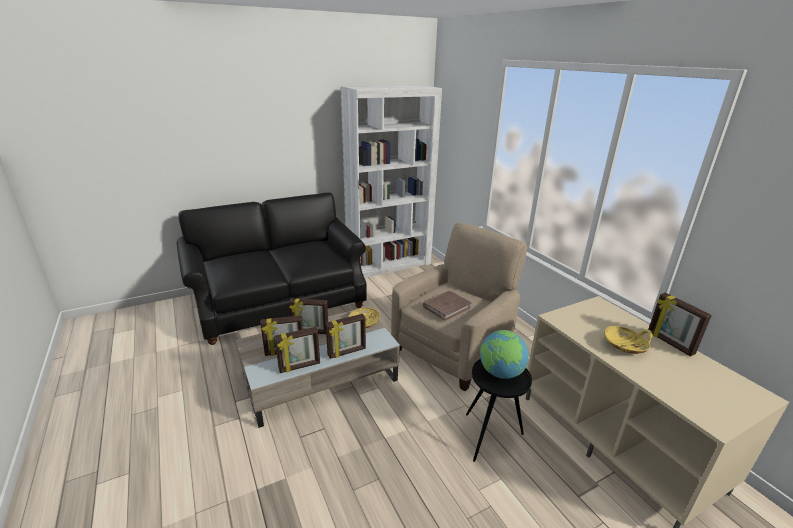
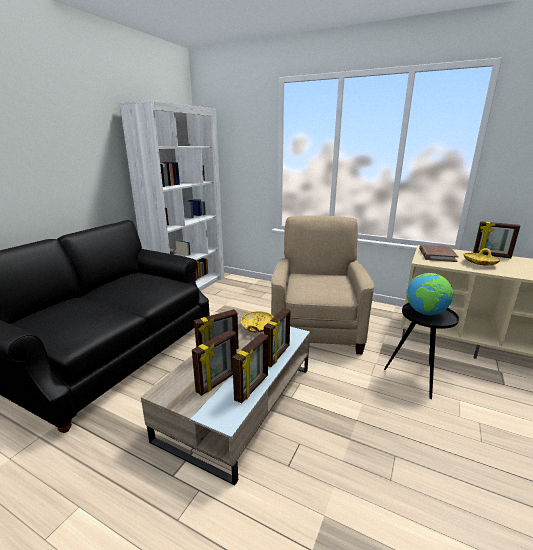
camera: 35 degrees left, 5 degrees down
(446, 307) = (322, 287): brown book -> brown book (436, 255)

